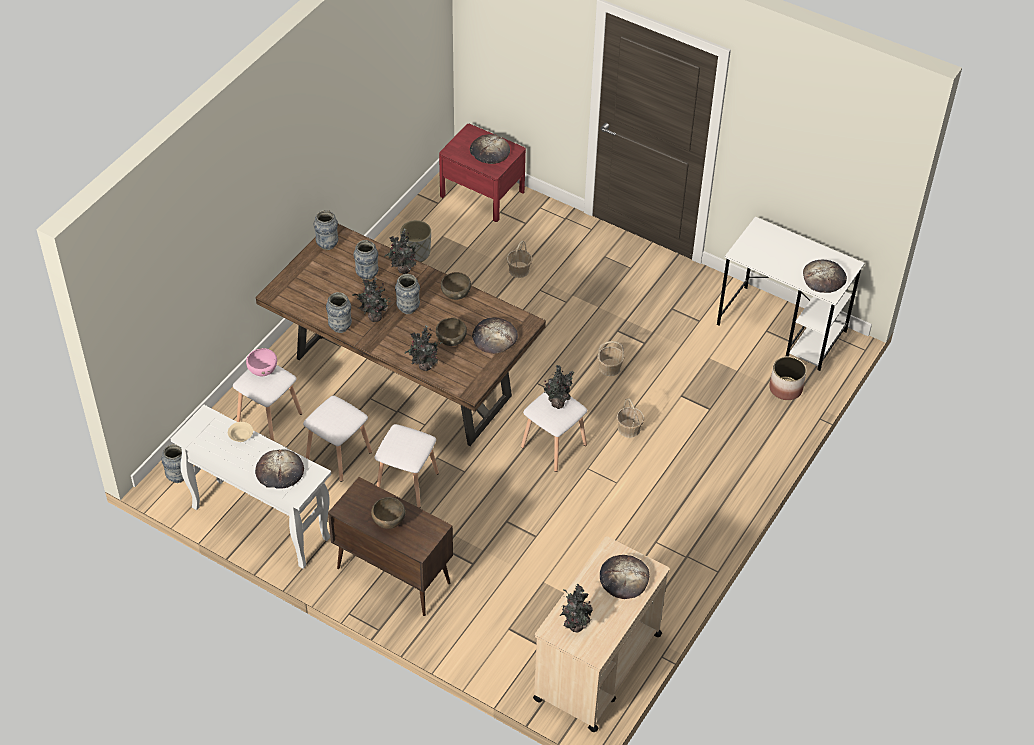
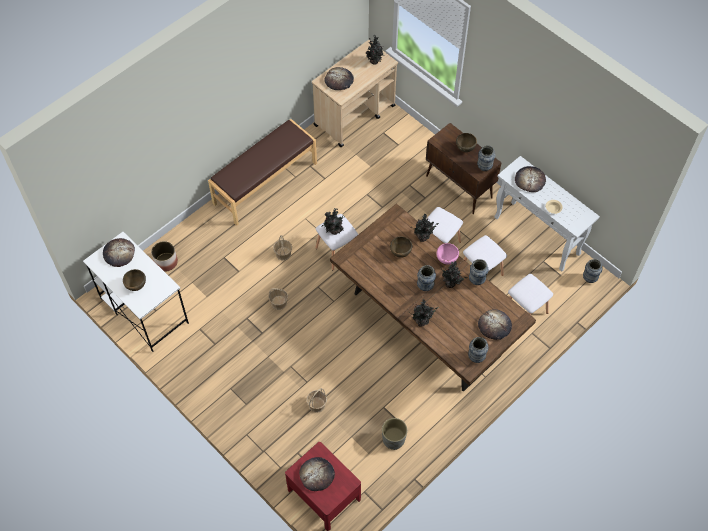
camera: 165 degrees left, 10 degrees up
(263, 372) = (531, 295): pink bowl -> pink bowl (446, 260)
(367, 275) = (450, 322): vase -> vase (484, 167)
(456, 296) = (388, 290): brown bowl -> brown bowl (136, 286)
(494, 337) = (369, 250): bread -> bread (494, 325)
(698, 523) = (265, 183): none -> brown bench

